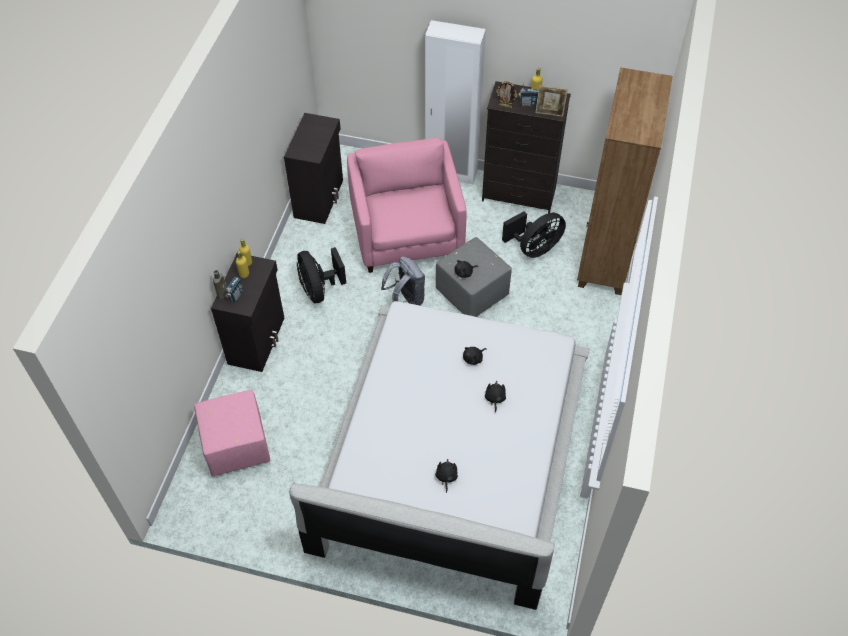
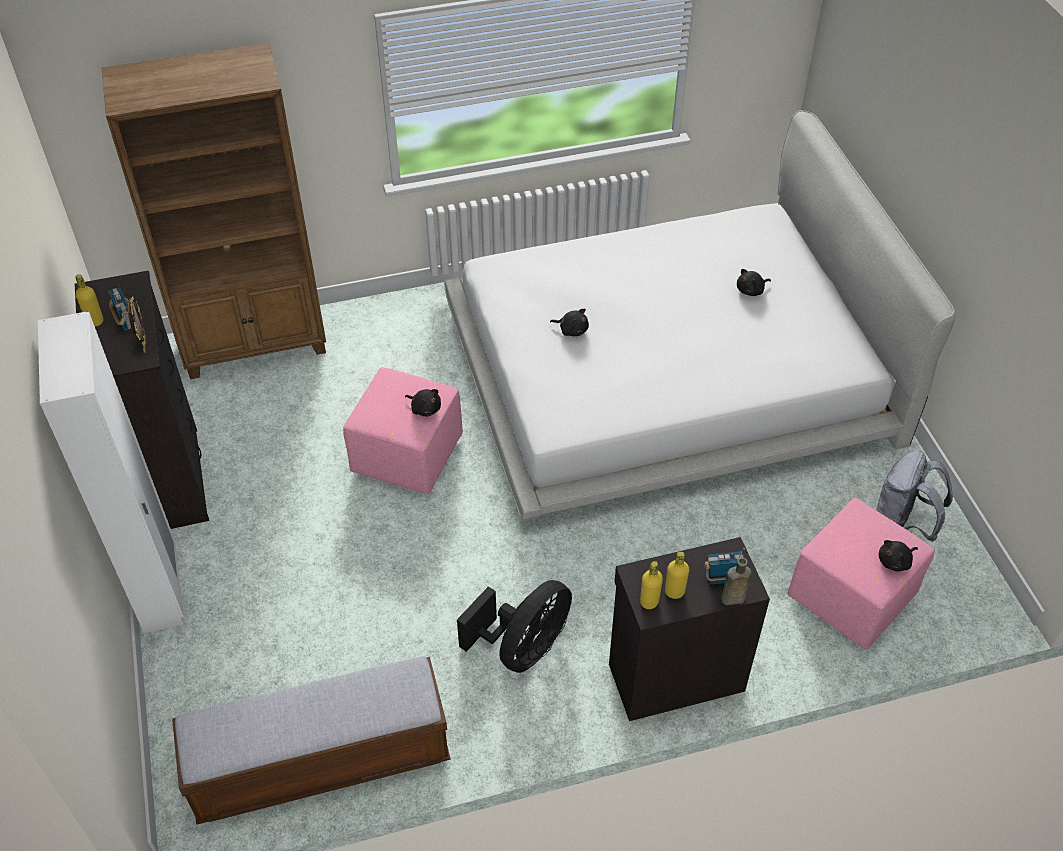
camera: 120 degrees left, 5 degrees down
(320, 198) = (320, 762): black cabinet -> bench
(406, 299) = (468, 525): grey backpack -> grey backpack (902, 525)
(407, 233) = (333, 588): pink armchair -> none
(473, 293) = (406, 455): grey ottoman -> pink ottoman
(494, 399) = (615, 289): black plush toy -> black plush toy (895, 561)
(534, 248) = (278, 420): black fan -> none
(549, 113) = (138, 290): picture frame -> none

